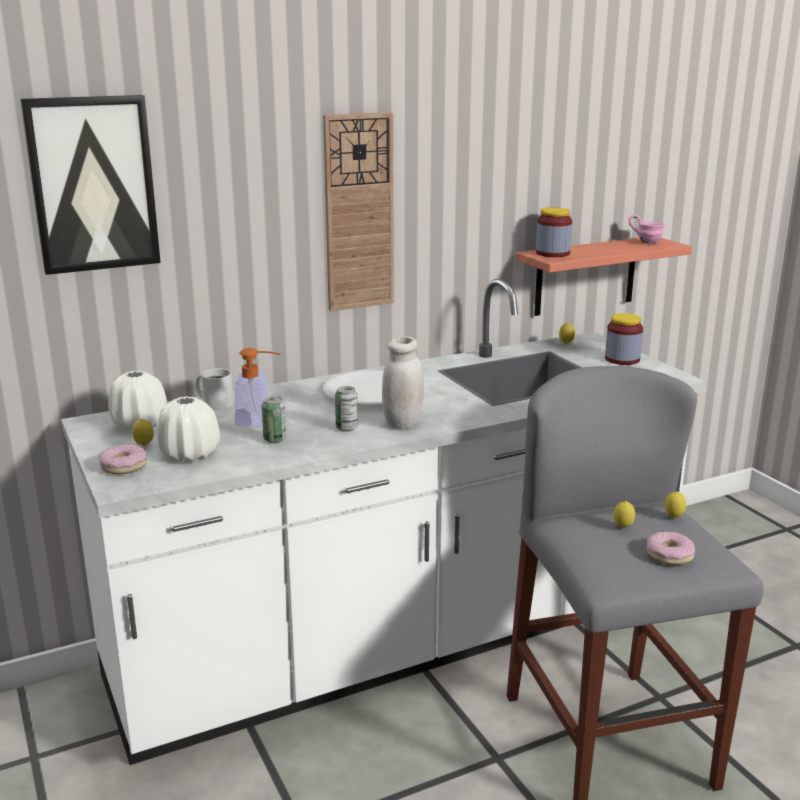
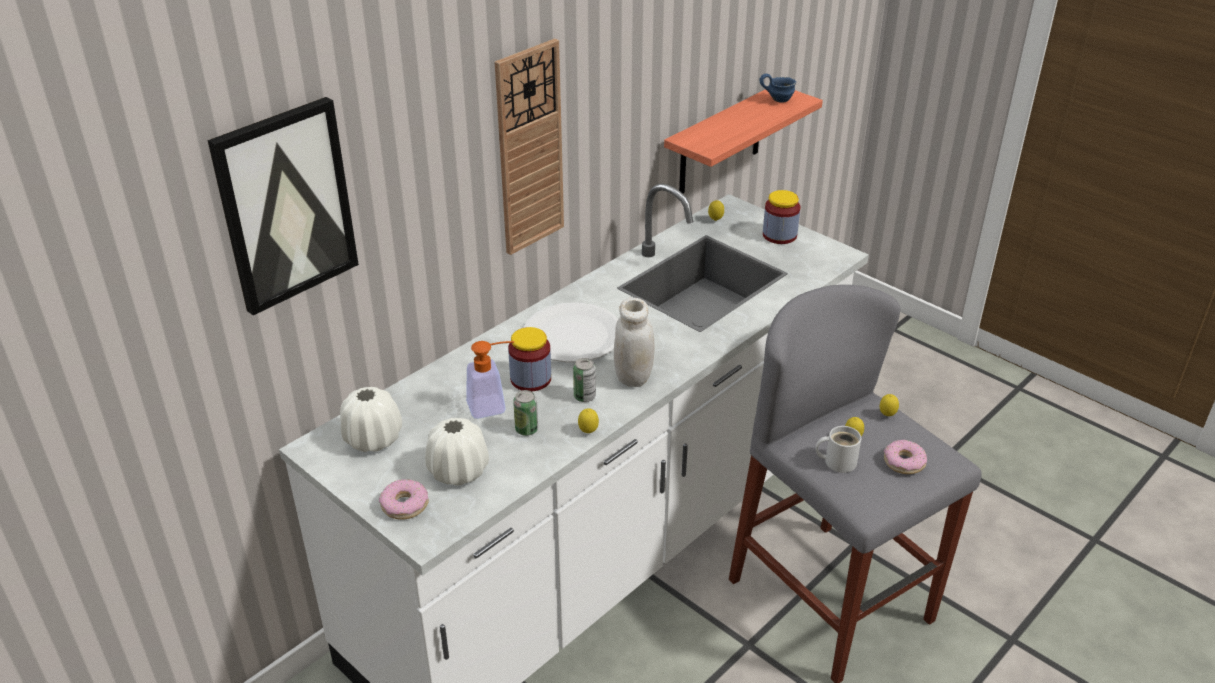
camera: 20 degrees left, 15 degrees up
(144, 446) = (402, 470): lemon -> lemon (588, 432)
(216, 403) = (429, 388): white mug -> white mug (837, 461)
(552, 253) = (702, 137): jar -> jar (530, 379)
(646, 242) = (777, 100): pink mug -> blue mug

